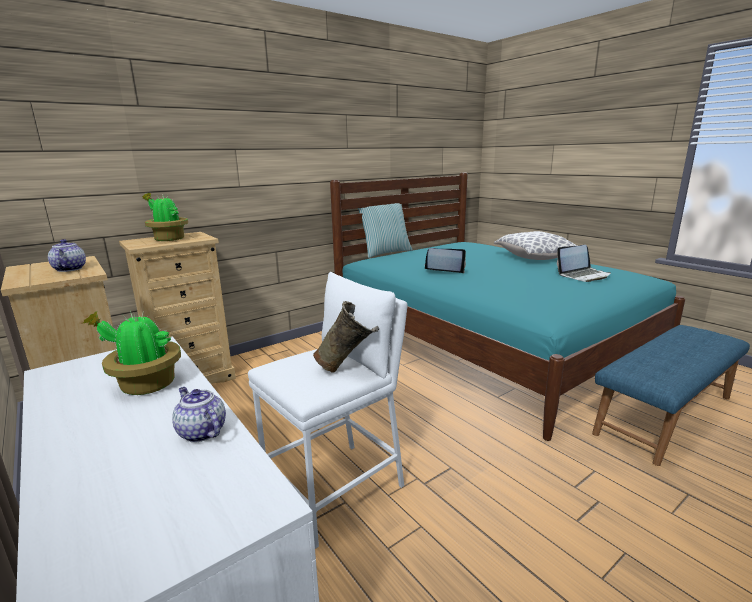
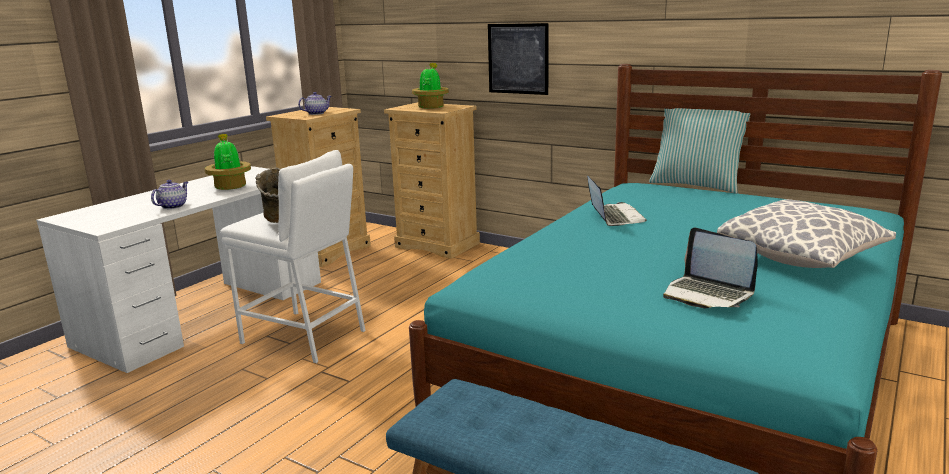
camera: 70 degrees right, 0 degrees up
(240, 182) = (518, 59): none -> picture

